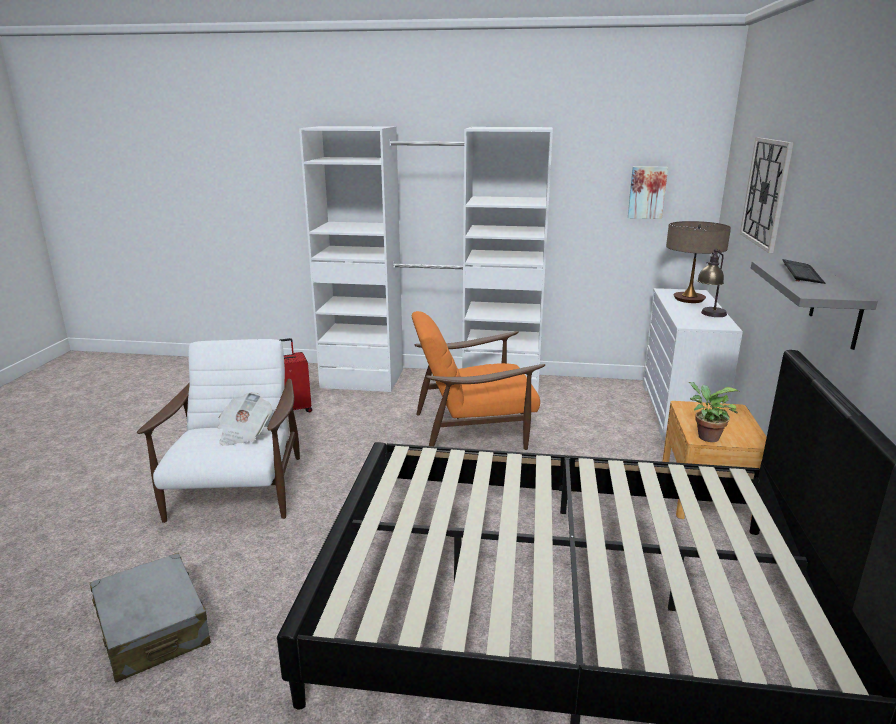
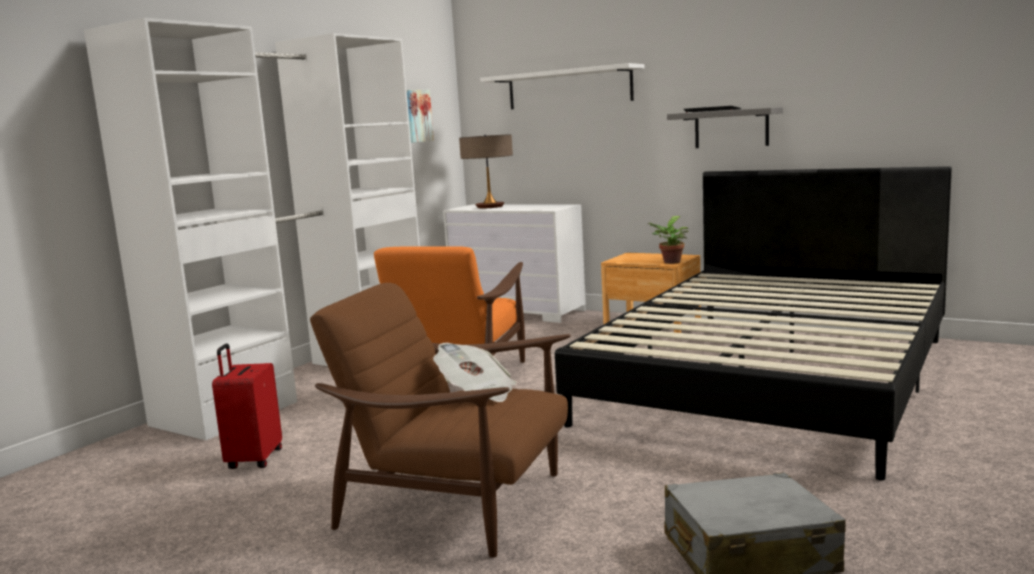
camera: 65 degrees left, 10 degrees down
(237, 490) = (457, 502): white armchair -> brown armchair
(709, 315) = (537, 206): table lamp -> none
(766, 192) = (569, 88): wall clock -> white shelf

